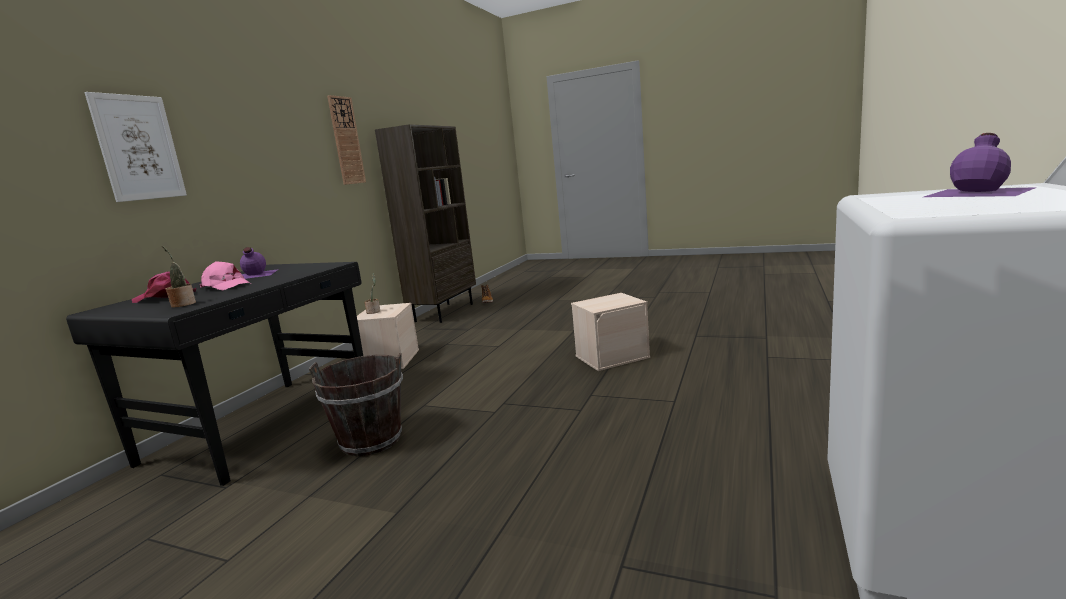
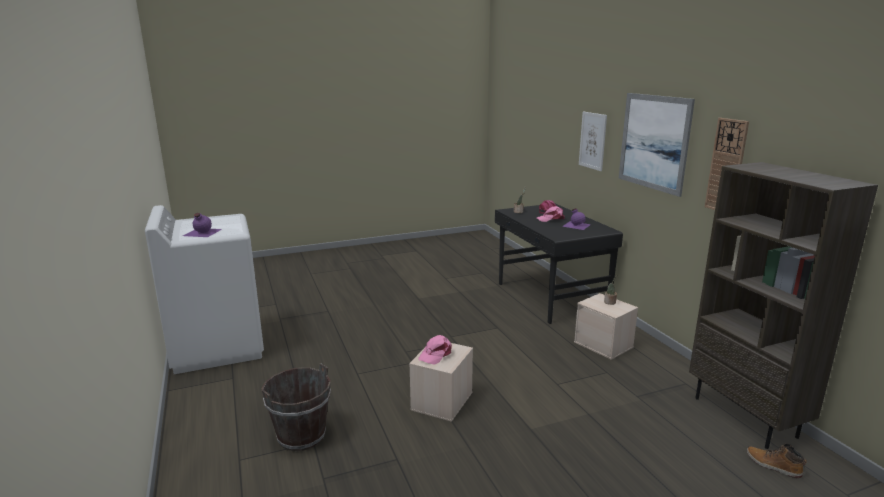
camera: 135 degrees right, 5 degrees up
(265, 130) = (654, 142): none -> picture
(370, 441) = (481, 308): brown bucket -> brown bucket (301, 436)
(613, 302) = (435, 354): none -> pink cap

